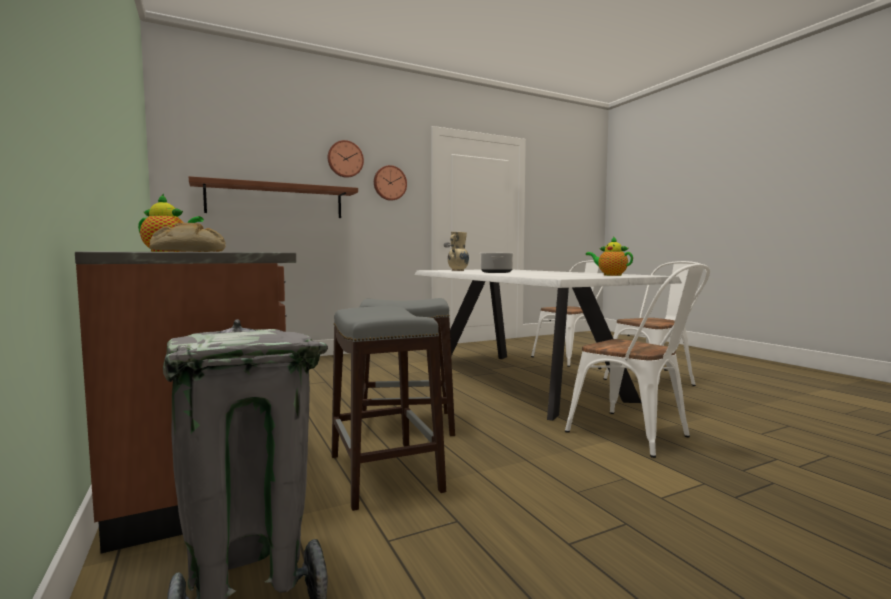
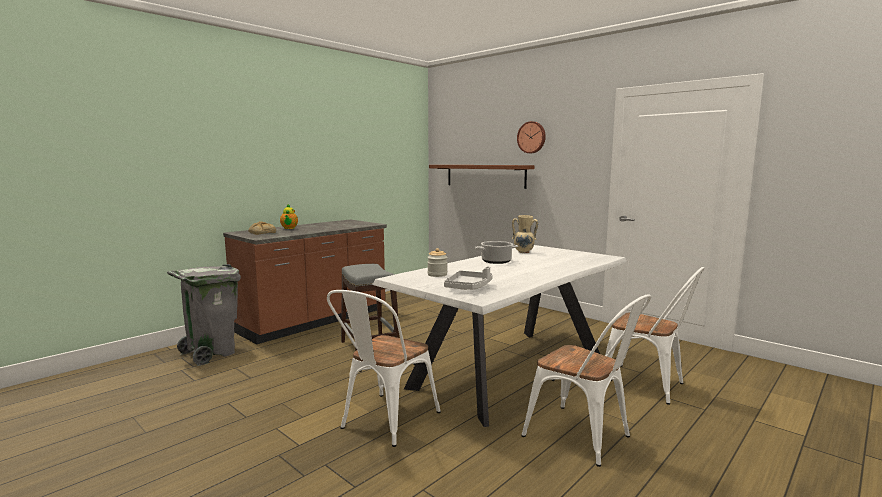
camera: 70 degrees right, 5 degrees up
(383, 473) = (299, 355): grey stool -> none
(389, 183) = (568, 155): wall clock -> none
(550, 275) = (437, 274): none -> jar
(610, 275) = (469, 287): teapot -> grey tray

